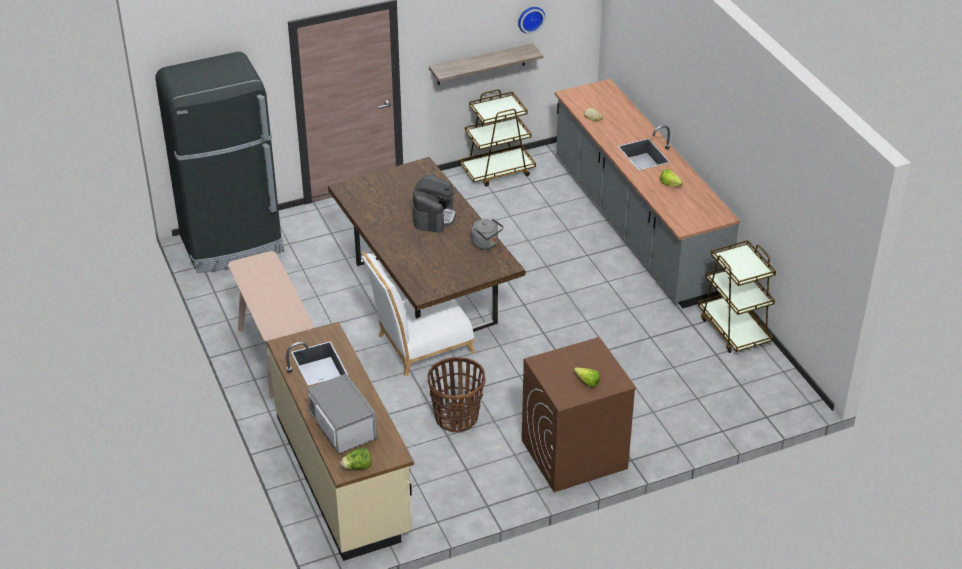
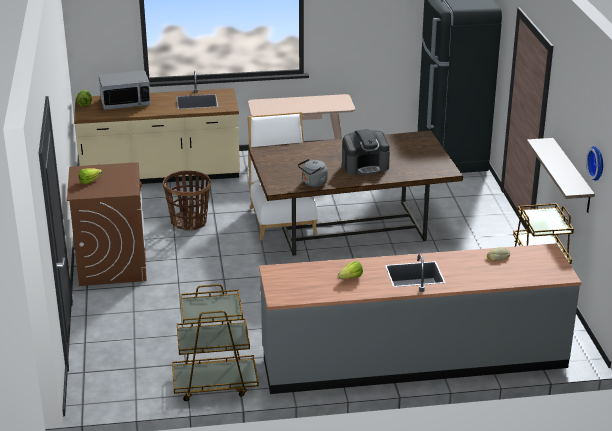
camera: 105 degrees right, 10 degrees down
(434, 216) = (365, 166): coffee machine -> coffee machine turned 45 degrees counterclockwise

